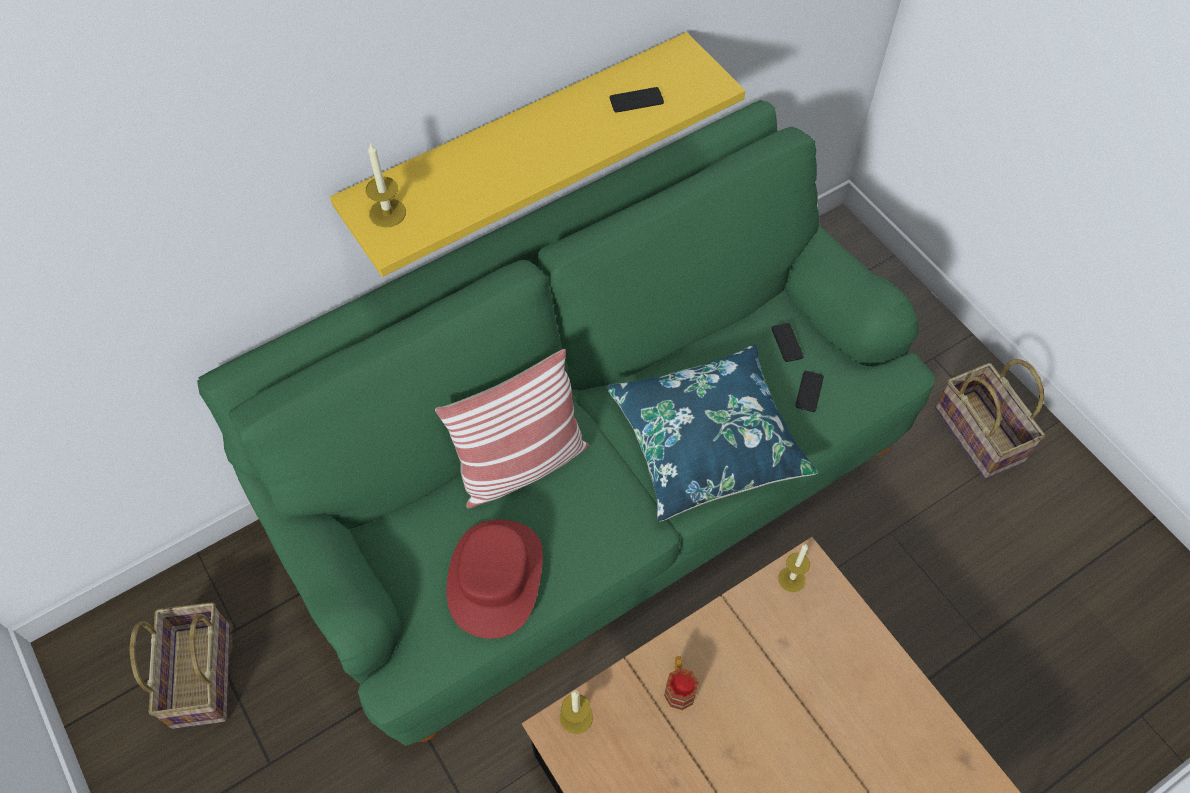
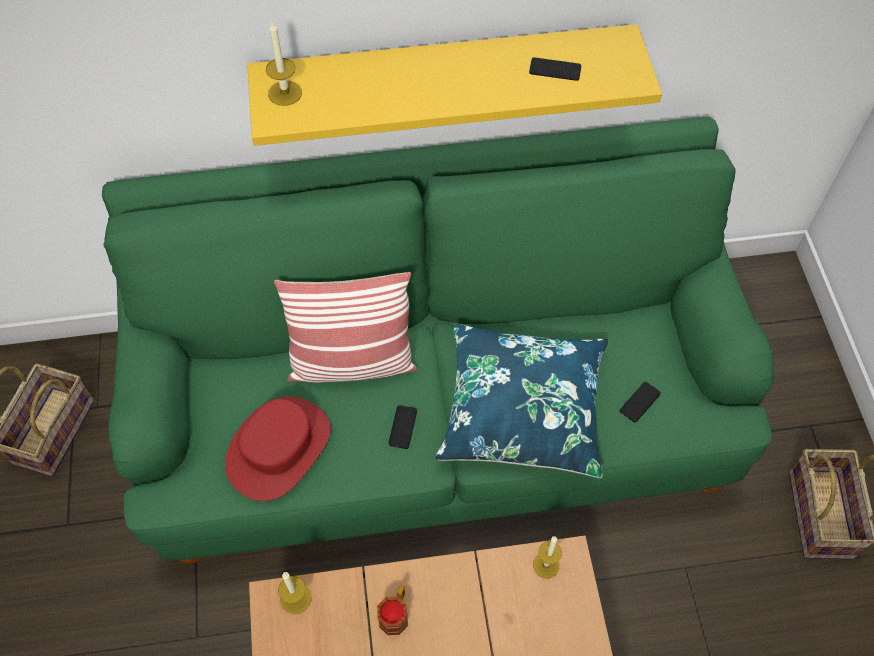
camera: 25 degrees right, 0 degrees up
(787, 342) = (643, 350): phone -> phone (402, 427)

